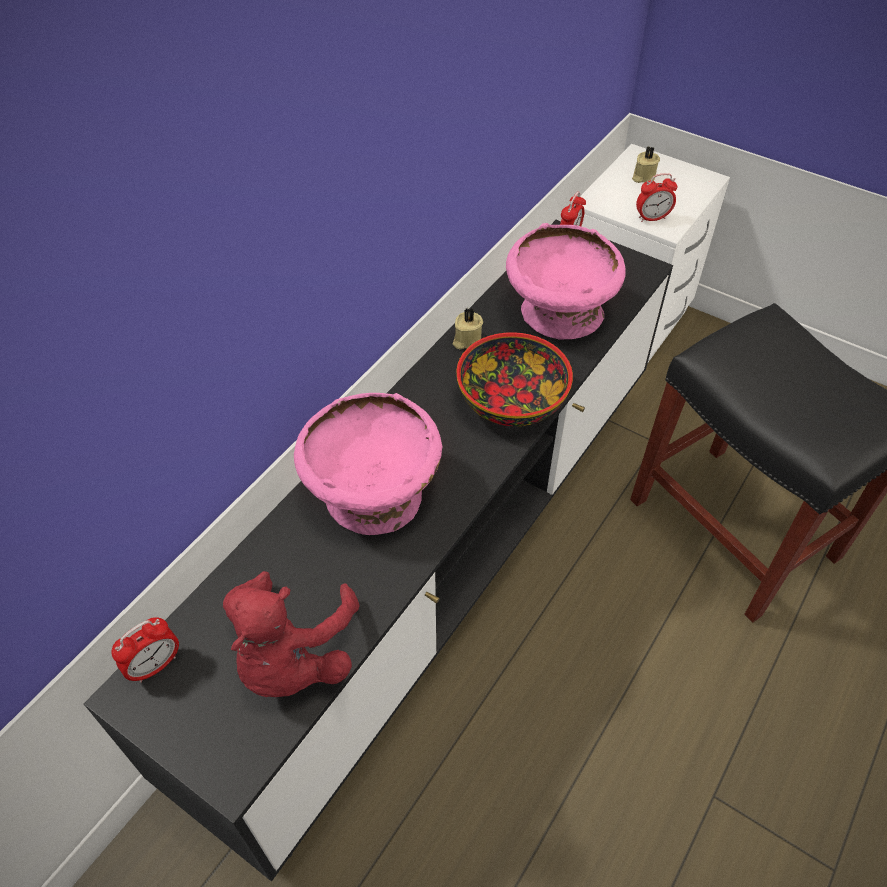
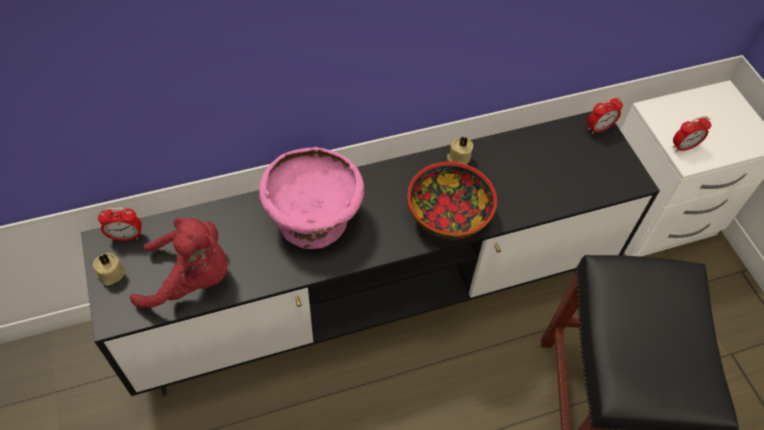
camera: 35 degrees right, 5 degrees up
(292, 656) = (191, 279): red plush toy -> red plush toy turned 135 degrees counterclockwise
(558, 312) = (539, 175): pink bowl -> none
(643, 177) = (710, 111): beige candle -> beige candle (110, 273)
(652, 218) = (684, 147): alarm clock -> alarm clock turned 45 degrees counterclockwise

